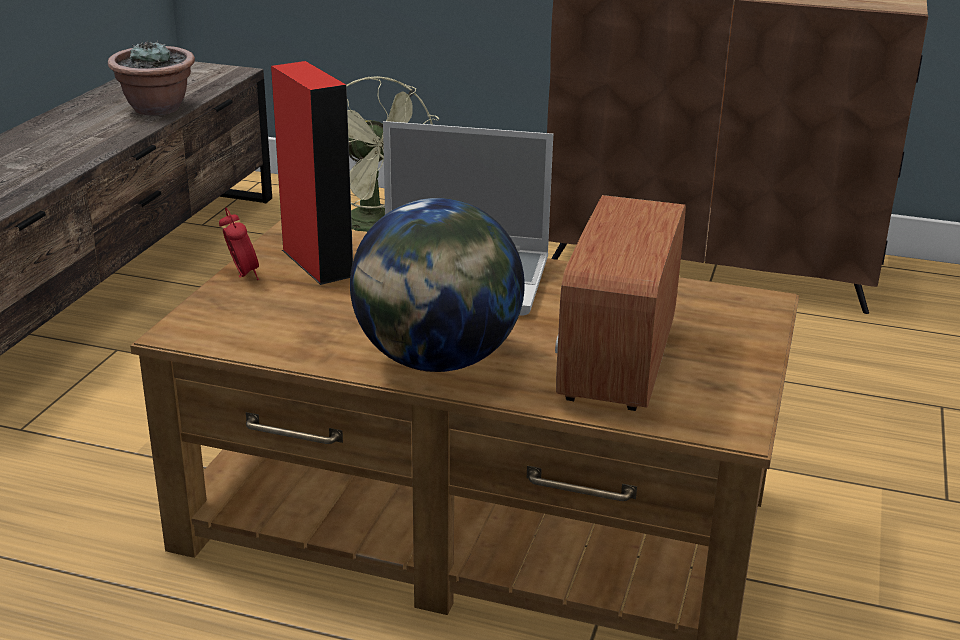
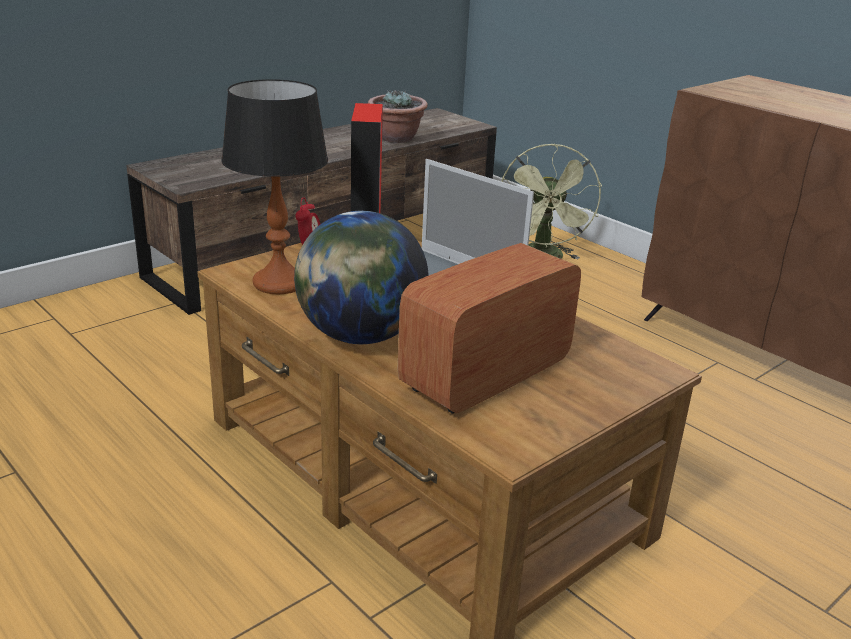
camera: 30 degrees right, 0 degrees up
(261, 329) = (279, 283): none -> table lamp

